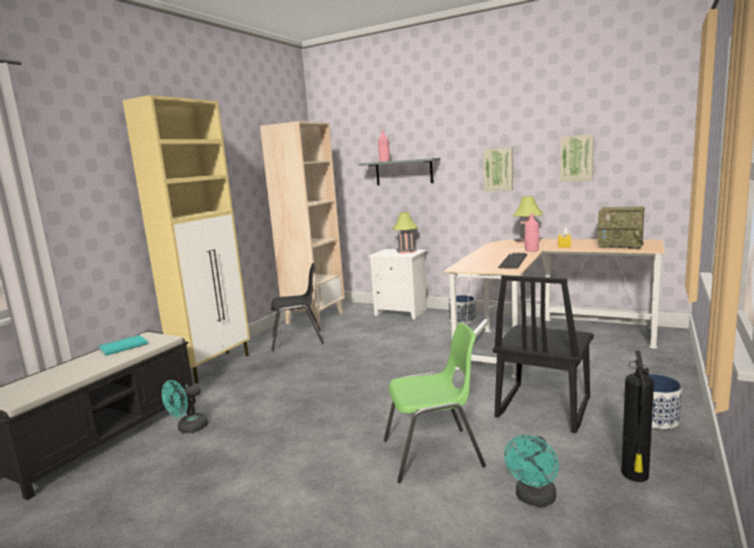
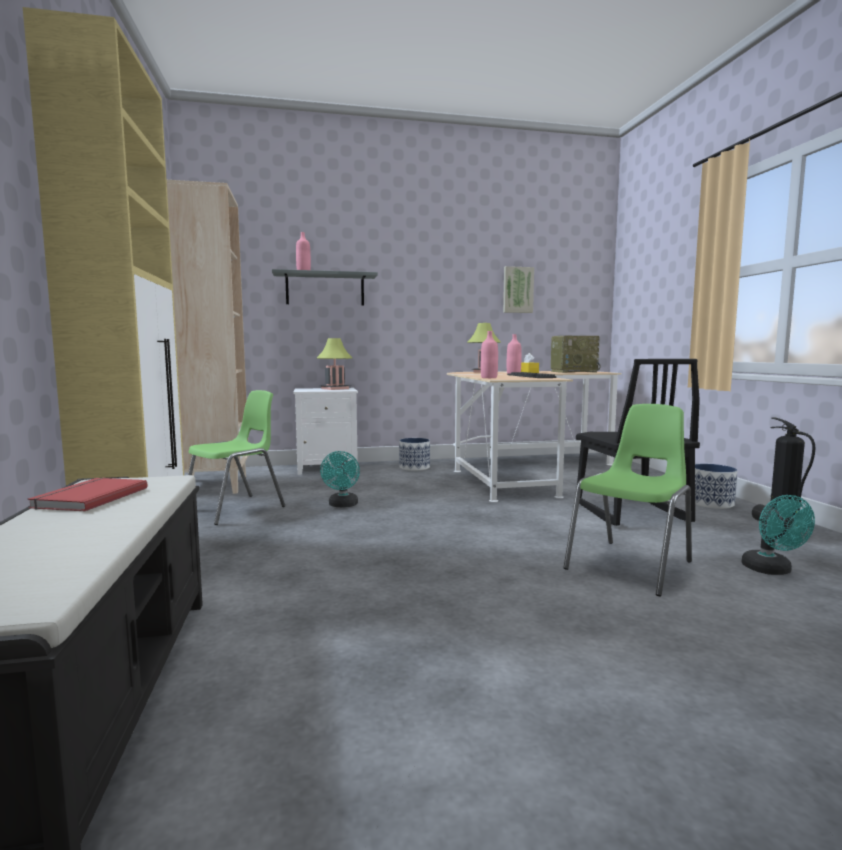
camera: 40 degrees left, 5 degrees down
(122, 346) = (88, 498): turquoise book -> red book
(188, 429) = (263, 637): turquoise fan -> turquoise fan (342, 505)
(298, 340) = (236, 509): black chair -> green chair
(464, 263) = (489, 378): none -> pink bottle
(498, 169) = (441, 295): picture -> none

